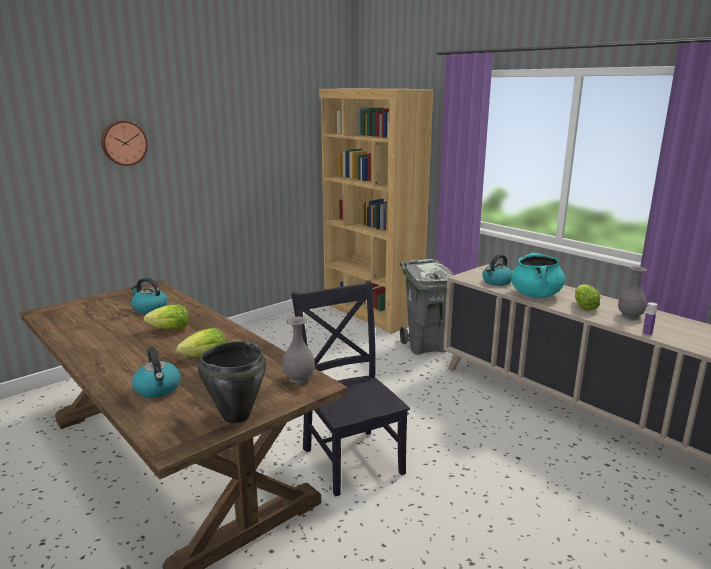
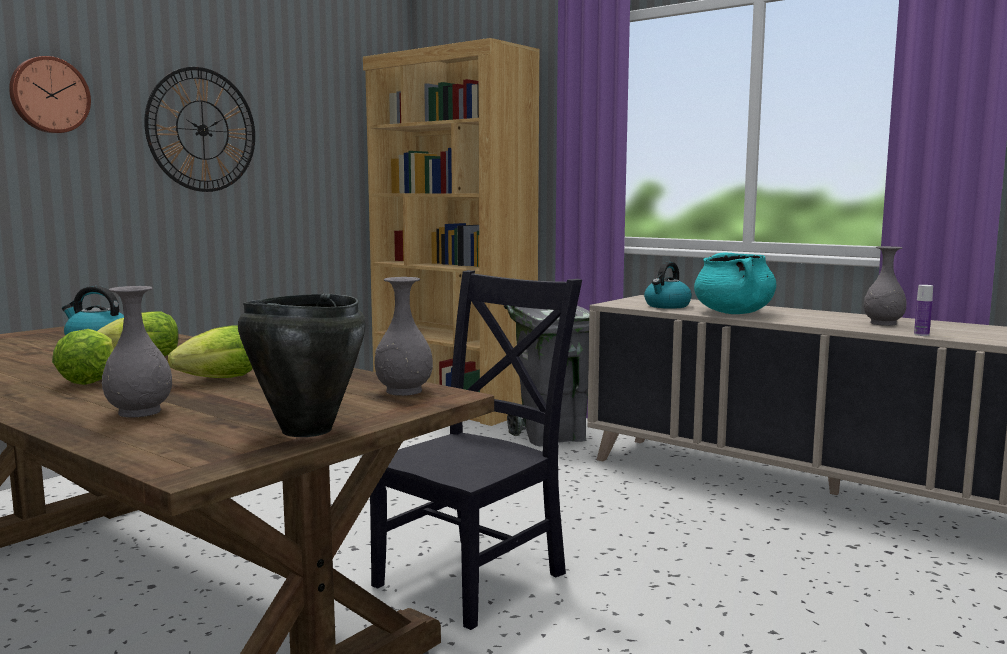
camera: 10 degrees left, 10 degrees down
(158, 389) = (140, 412): kettle -> grey vase
(215, 150) = (202, 130): none -> wall clock
(351, 457) = (476, 576): black chair -> black chair turned 75 degrees clockwise
(584, 307) = (812, 319): lettuce -> lettuce (89, 380)

